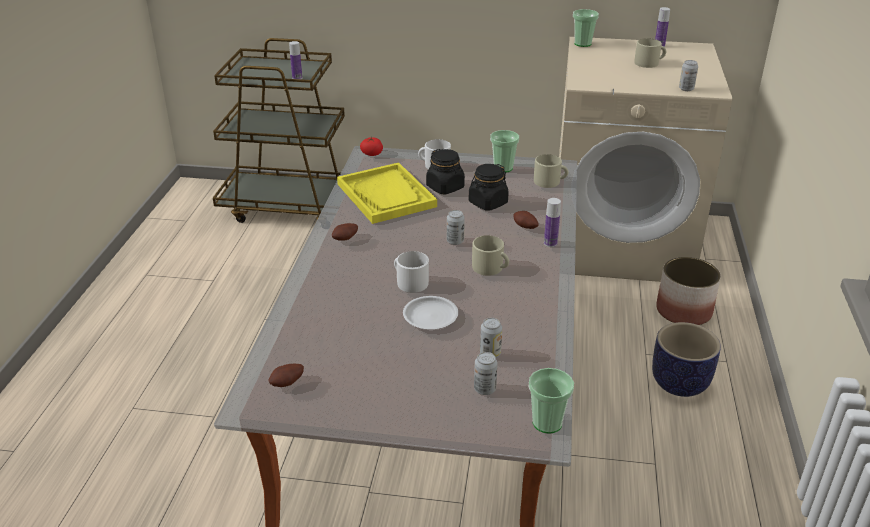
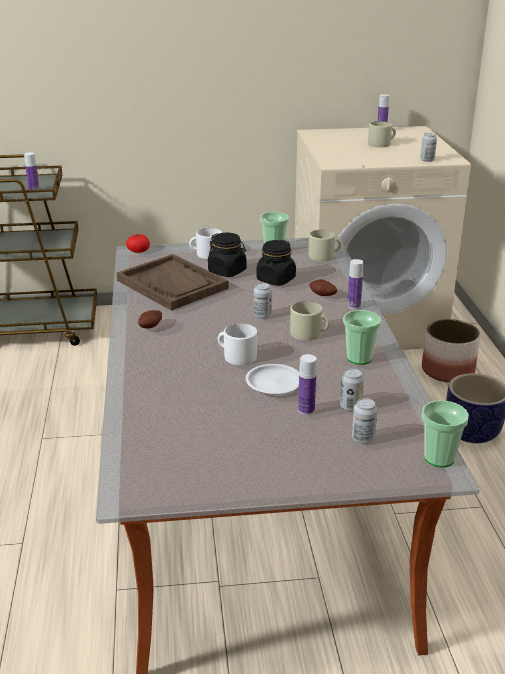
camera: 15 degrees left, 5 degrees down
(288, 384) = (159, 466): potato -> none
(386, 195) = (172, 284): yellow tray -> brown tray
(446, 350) = (306, 410): none -> bottle
(582, 44) = (312, 134): cup -> cup (359, 358)

